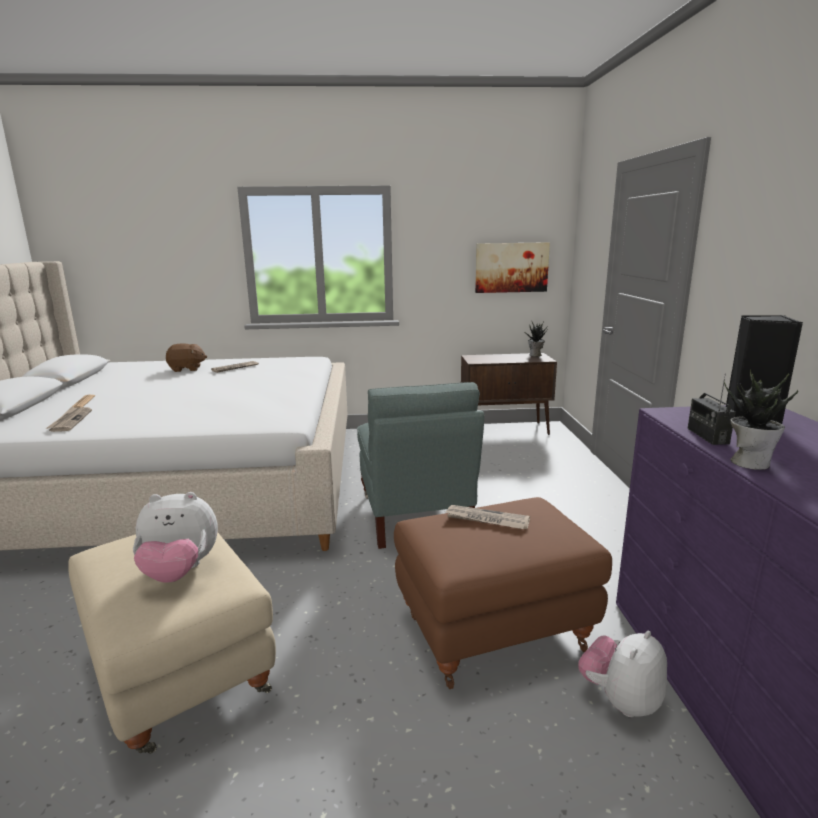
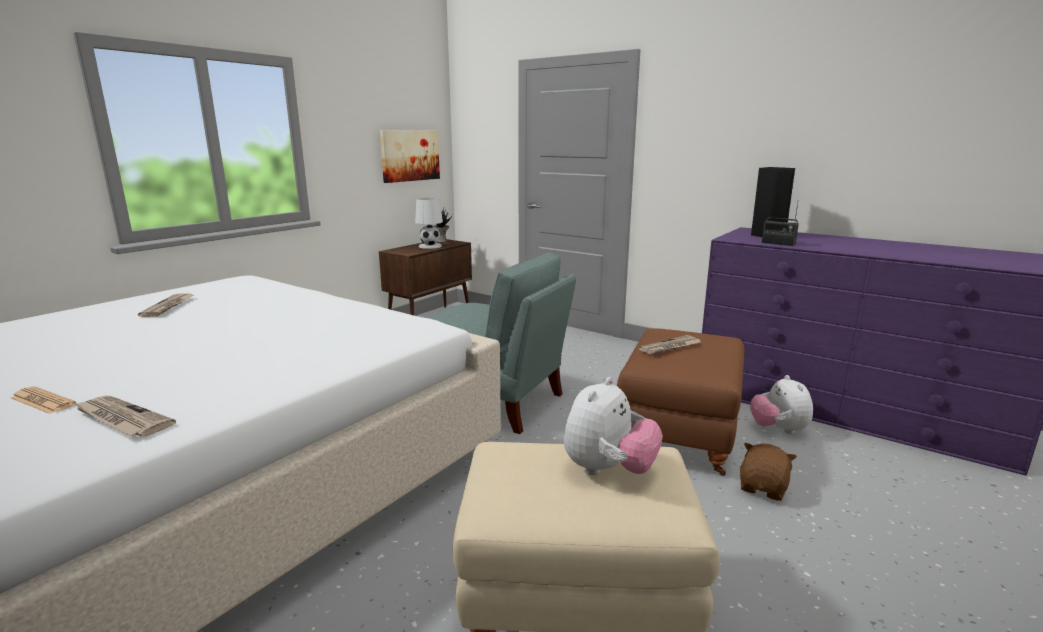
camera: 50 degrees left, 0 degrees up
(187, 369) = (82, 324): brown plush toy -> brown plush toy (763, 488)
(510, 358) = (430, 246): none -> white table lamp
(749, 462) = (825, 248): potted plant -> none

